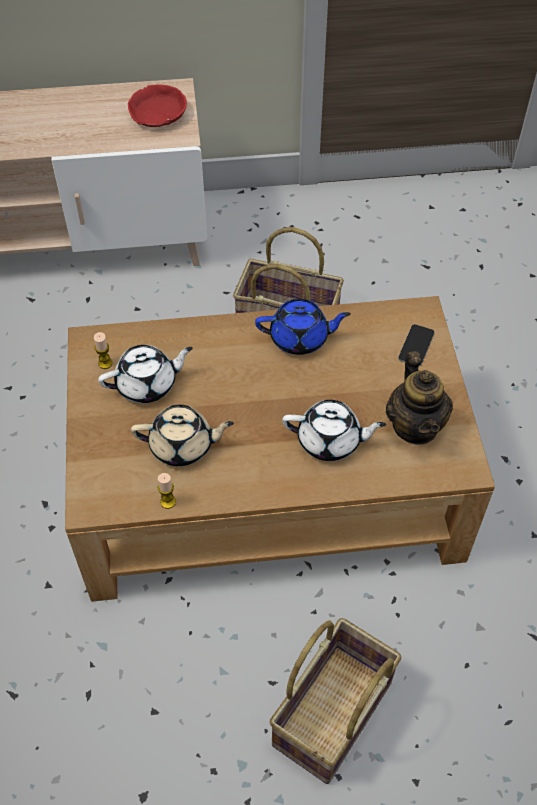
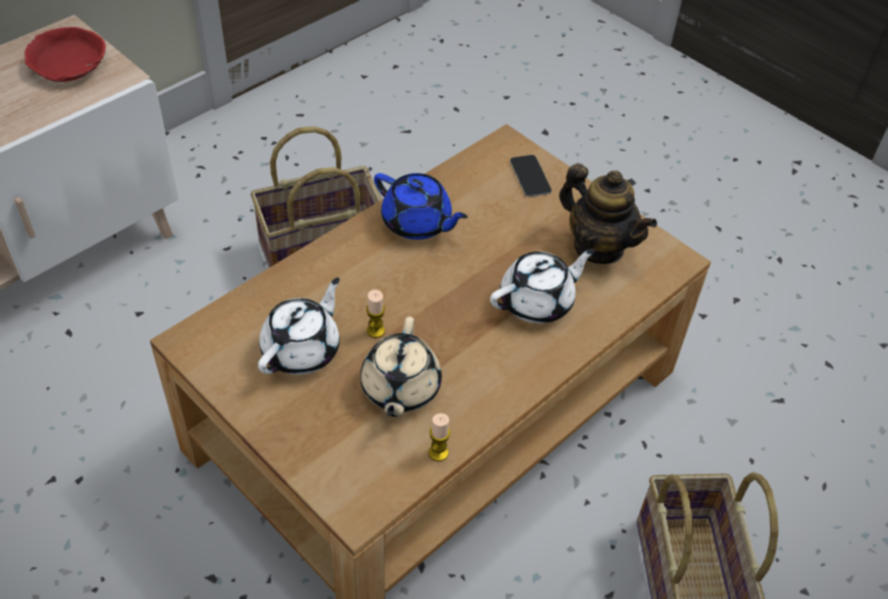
camera: 40 degrees left, 5 degrees down
(105, 363) = (232, 354): candle -> candle (375, 331)
(183, 446) = (400, 389): beige teapot -> beige teapot turned 135 degrees clockwise
(300, 338) = (417, 223): blue teapot -> blue teapot turned 75 degrees clockwise

